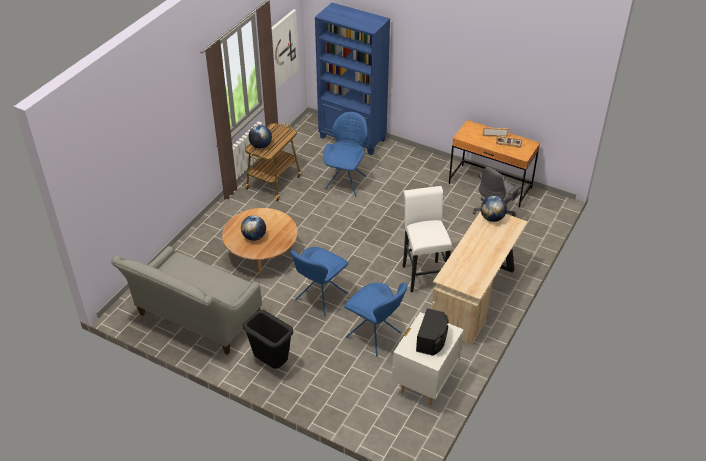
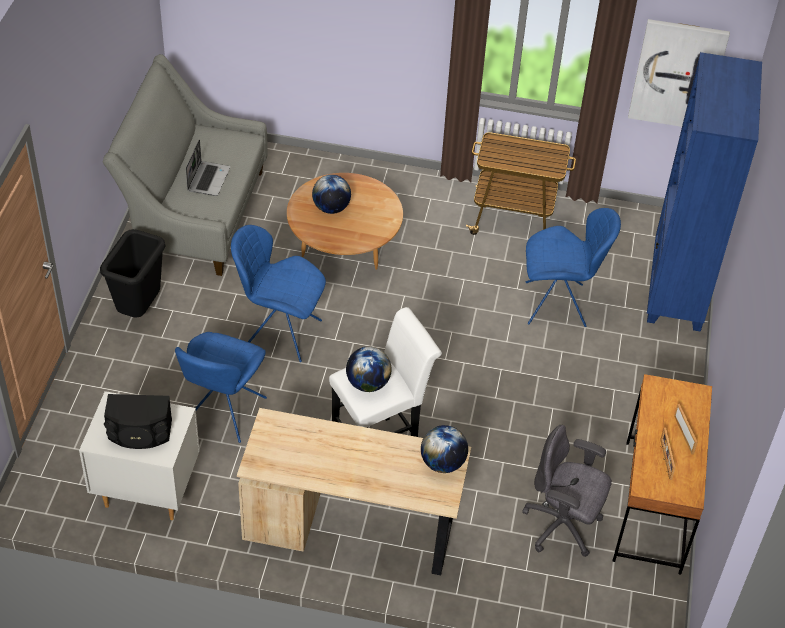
camera: 70 degrees right, 5 degrees up
(205, 283) = (208, 179): none -> laptop
(261, 146) = (503, 148): globe -> globe (368, 383)

